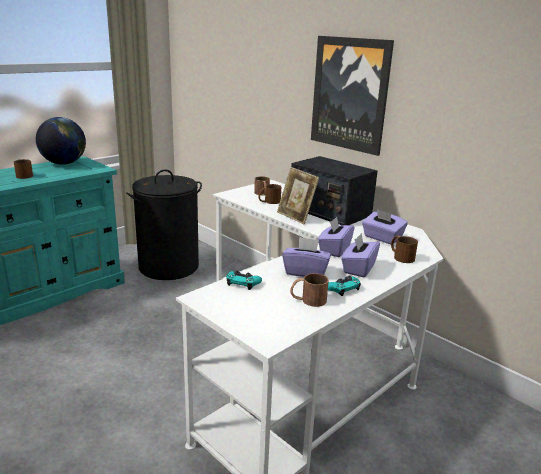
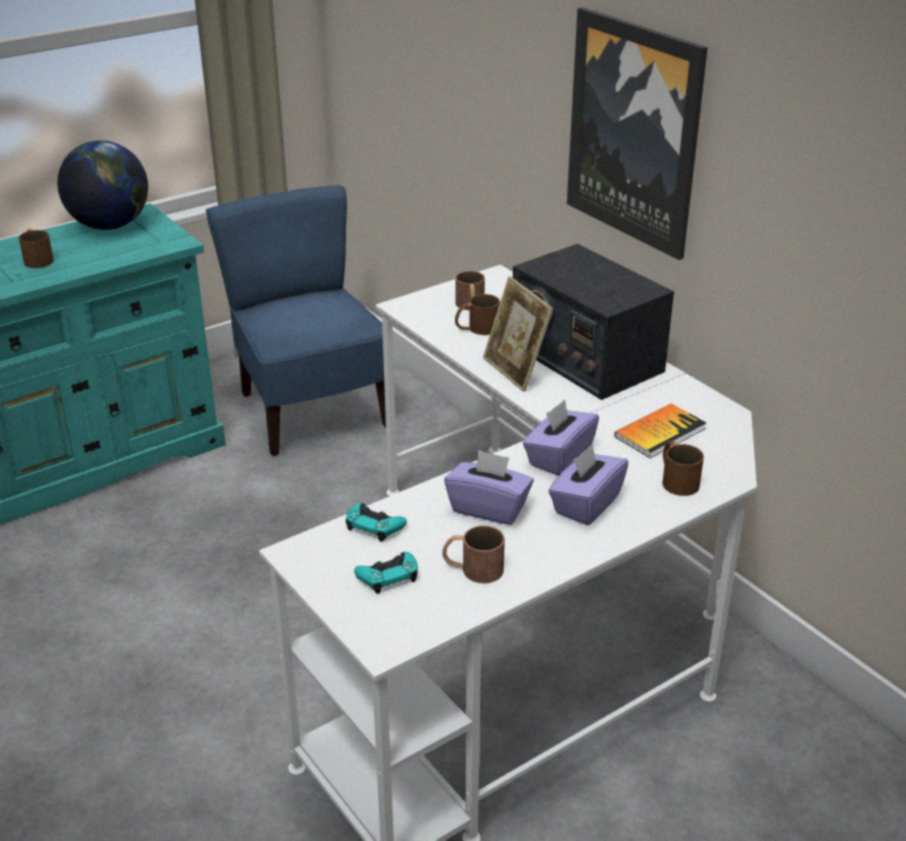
camera: 10 degrees right, 10 degrees up
(169, 266) = (311, 411): black laundry basket -> blue chair
(342, 288) = (541, 547): turquoise game controller -> turquoise game controller (388, 576)
(382, 238) = (660, 432): purple tissue box -> book

